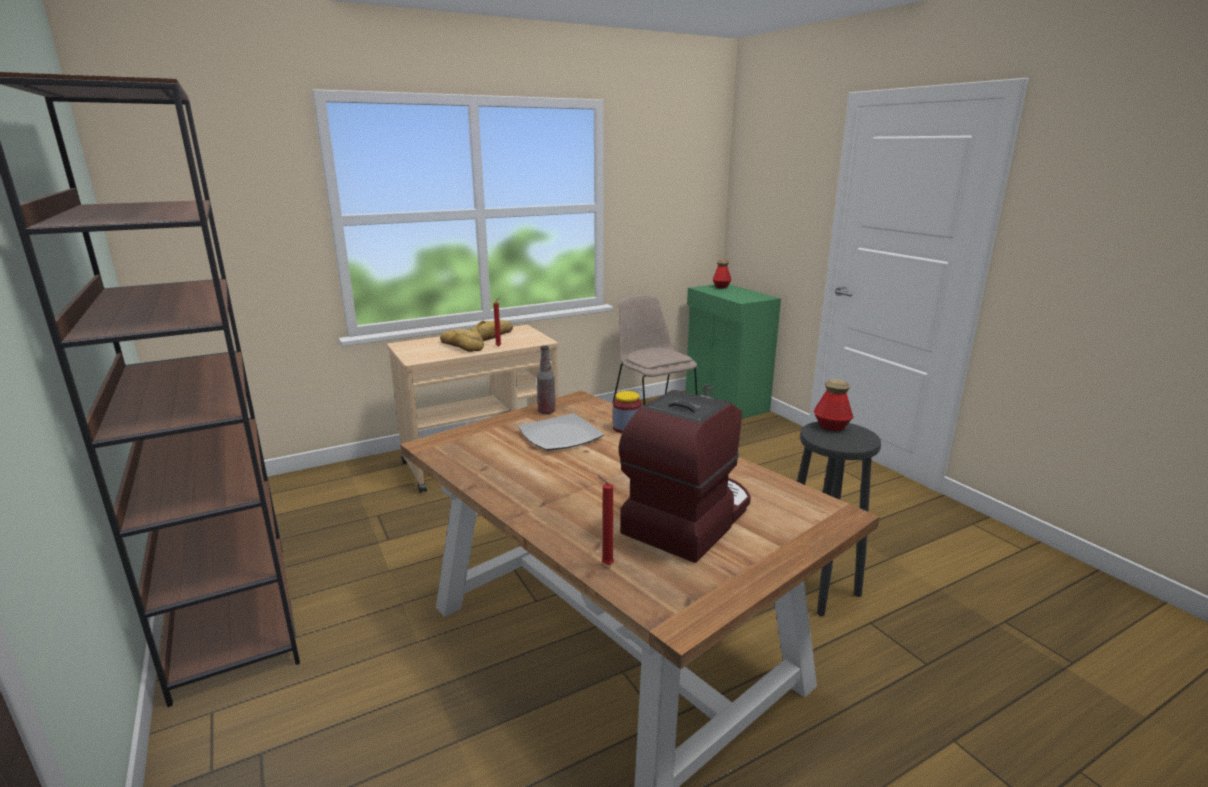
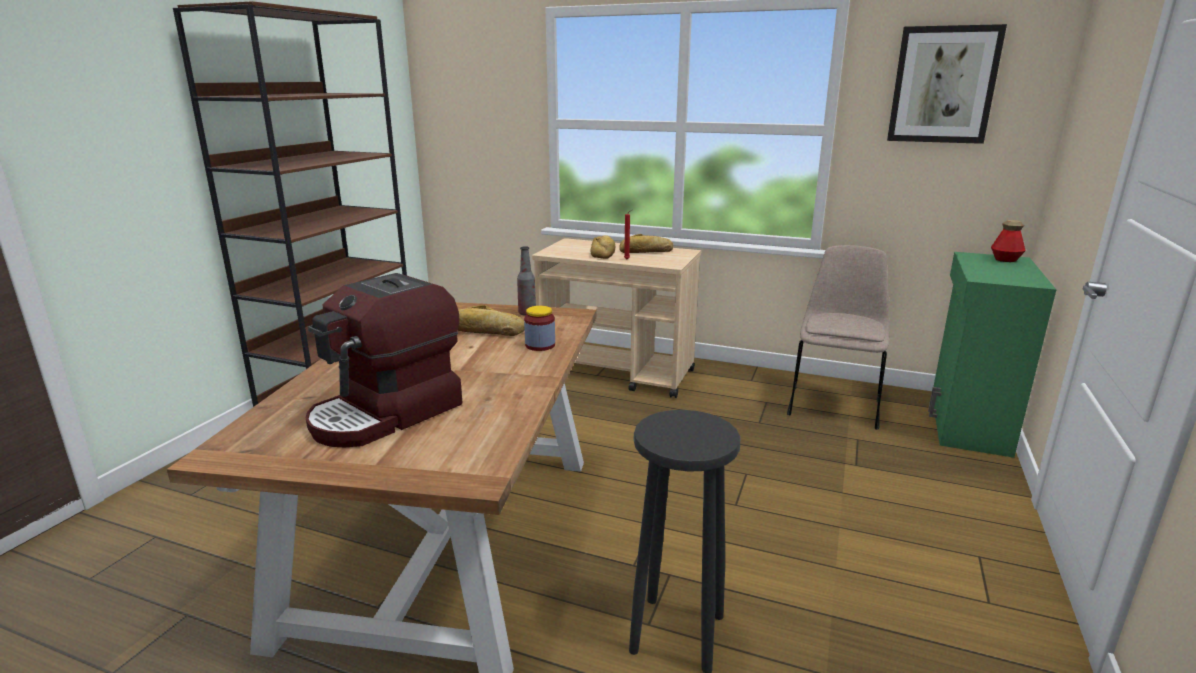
camera: 50 degrees right, 0 degrees up
(559, 435) = (487, 331): plate -> bread
(605, 564) = (281, 408): red candle -> none
(666, 169) = (943, 85): none -> picture
(687, 518) = (387, 414): coffee machine -> coffee machine turned 135 degrees clockwise
(831, 427) = (701, 422): bottle -> none

